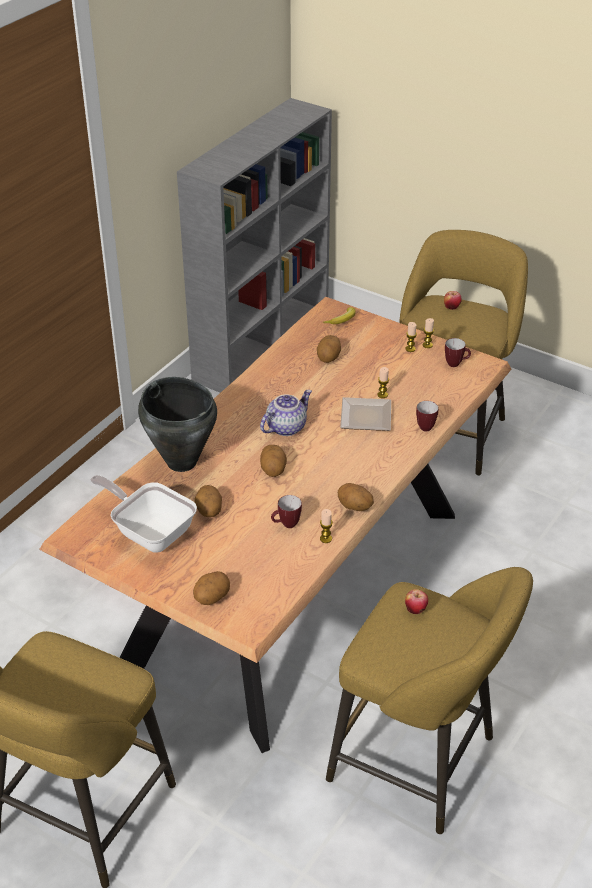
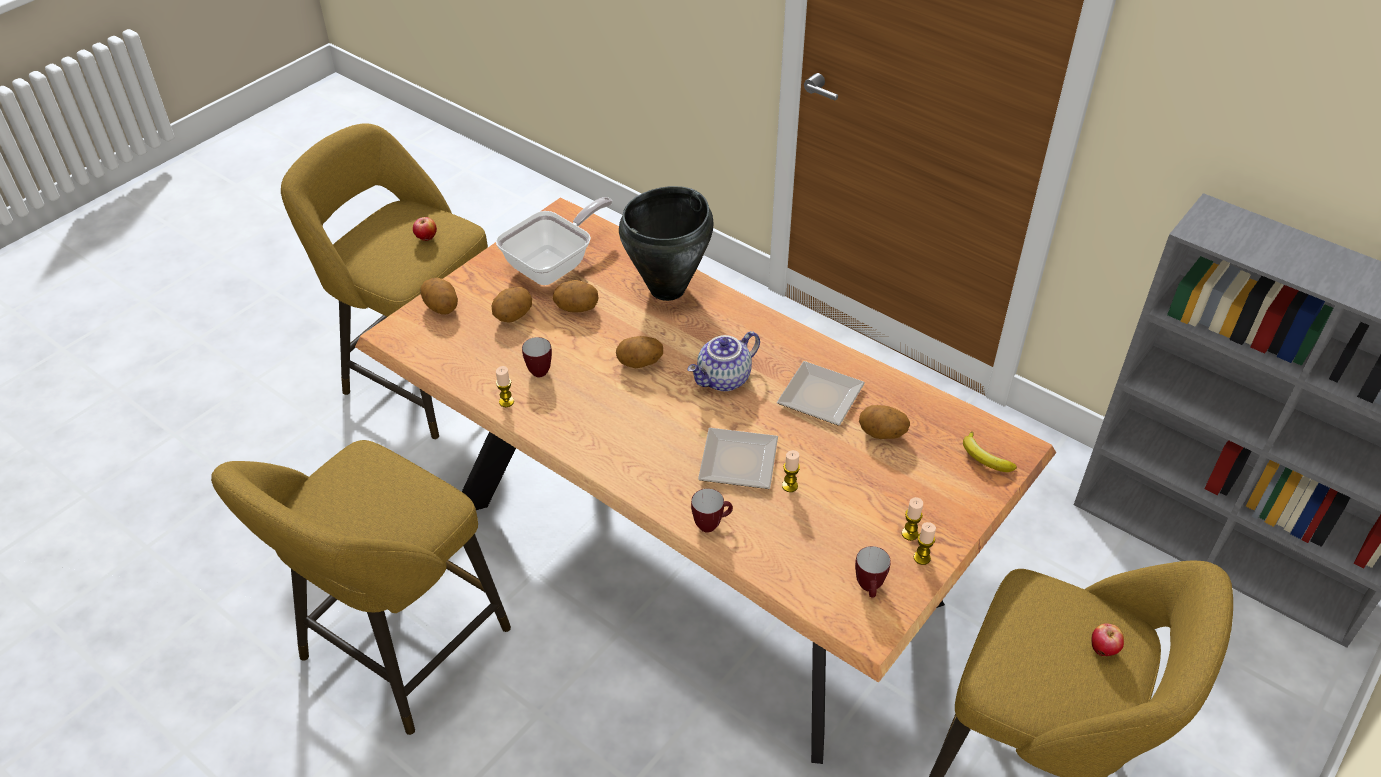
camera: 95 degrees right, 5 degrees up
(286, 427) = (724, 380): teapot -> teapot turned 90 degrees clockwise
(299, 382) = (821, 399): none -> plate
(354, 507) = (555, 432): potato -> potato (513, 316)
(415, 610) = (409, 505): apple -> apple (426, 239)

